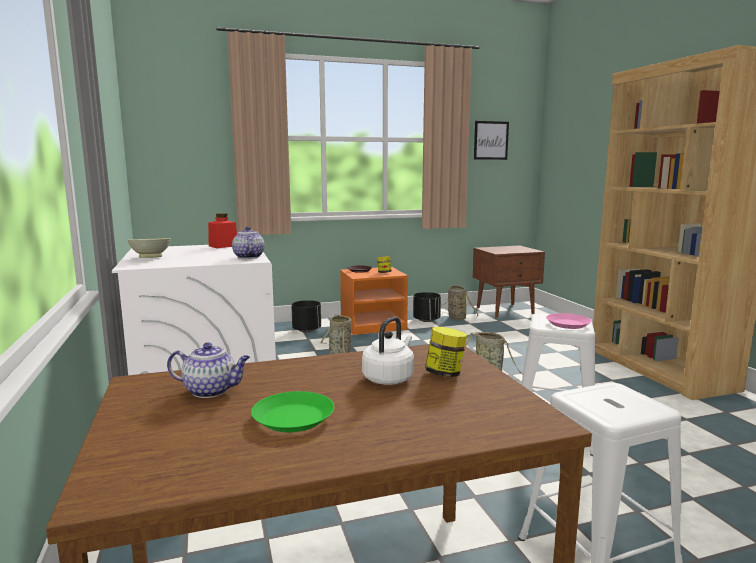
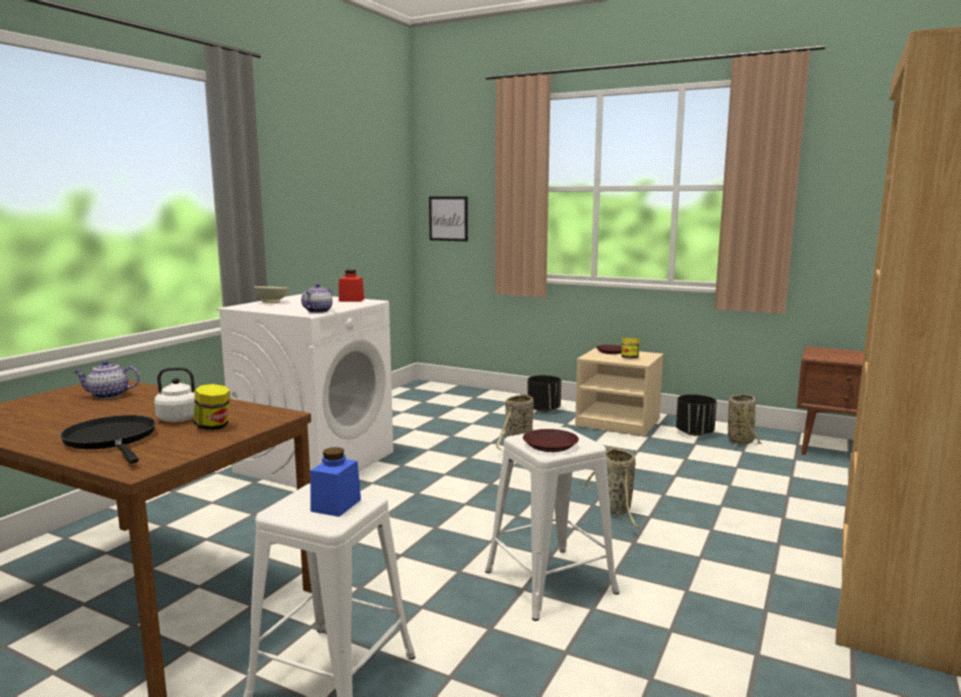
camera: 45 degrees right, 0 degrees up
(211, 390) = (108, 395): teapot -> teapot turned 120 degrees clockwise
(292, 418) = (79, 419): green plate -> none
(373, 326) = (619, 423): orange nightstand -> beige nightstand
(416, 416) = (112, 439): none -> black frying pan
(491, 140) = (852, 185): picture -> picture (448, 218)
(568, 324) = (550, 445): pink plate -> brown plate
(619, 399) = (336, 505): none -> blue jar

